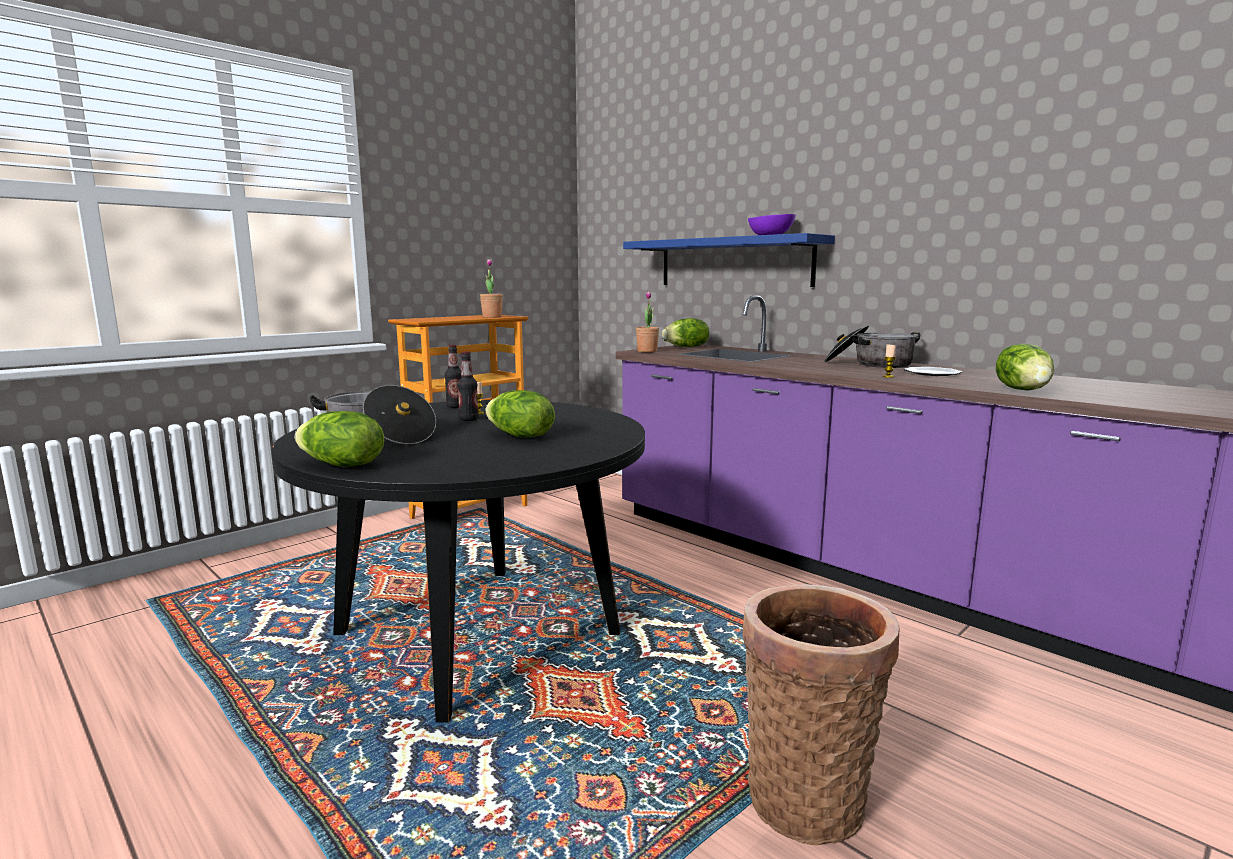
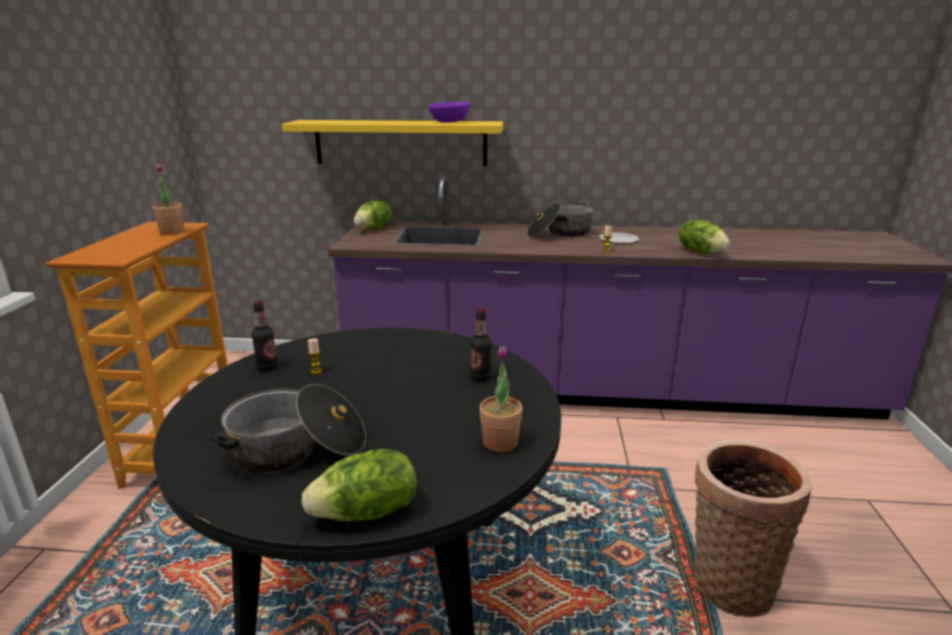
camera: 40 degrees left, 10 degrees up
(469, 419) = (329, 385): bottle -> bottle (480, 377)
(520, 436) = (432, 394): lettuce -> none
(647, 351) = (357, 243): potted plant -> potted plant (500, 442)
(733, 262) = (400, 142): blue shelf -> yellow shelf

